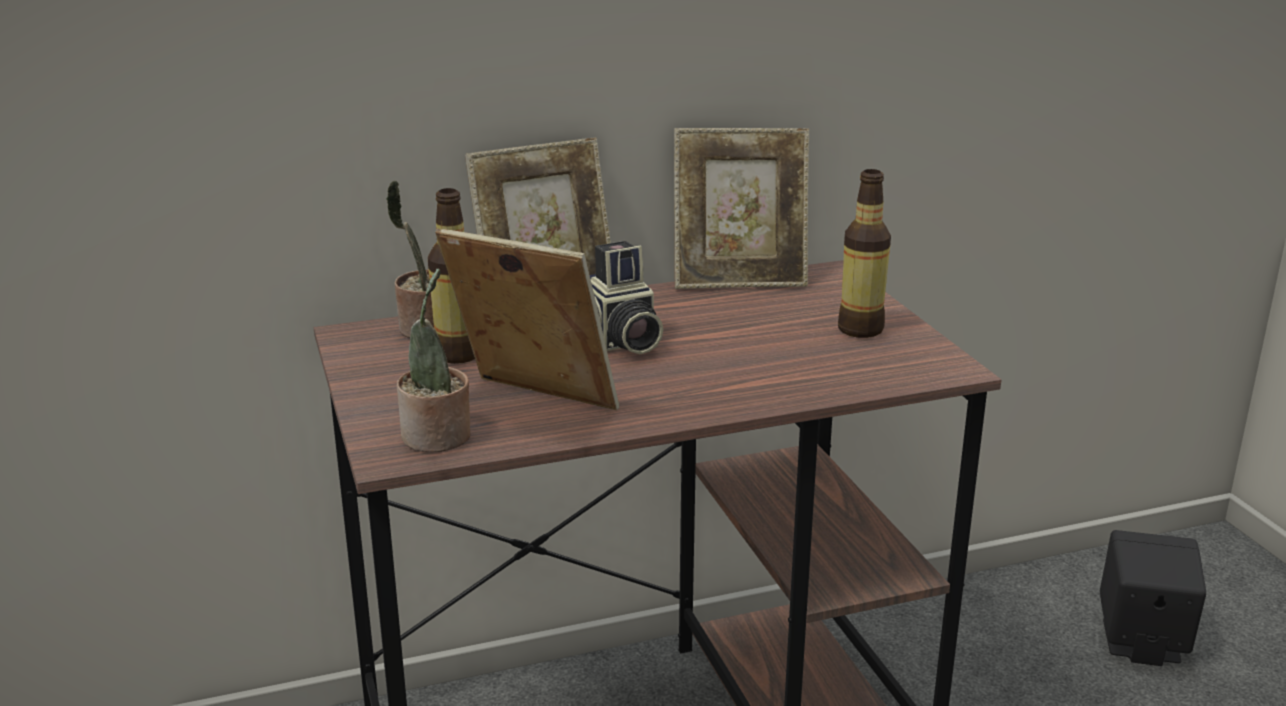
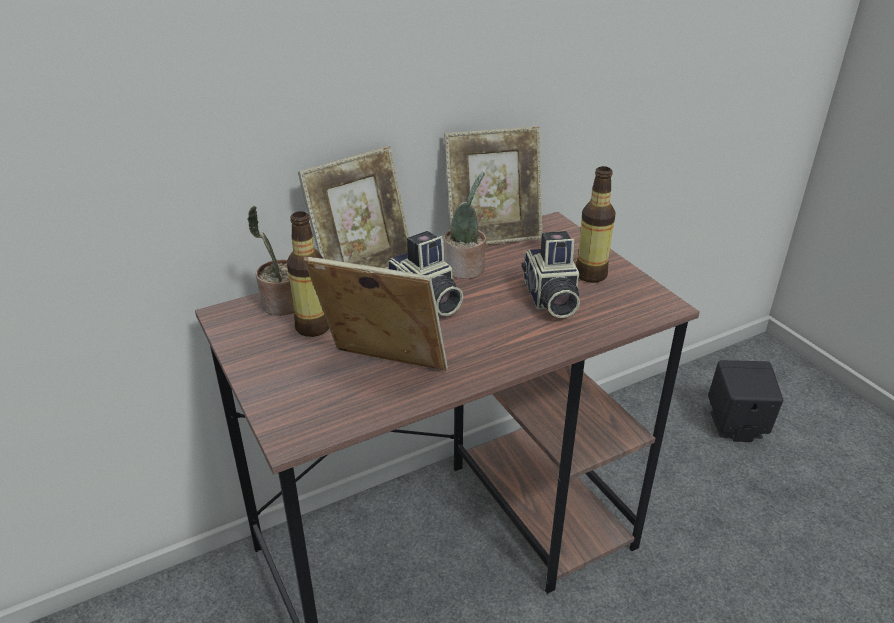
camera: 10 degrees left, 10 degrees up
(437, 438) = (321, 414): potted plant -> potted plant (466, 269)
(790, 350) = (549, 299): none -> camera

